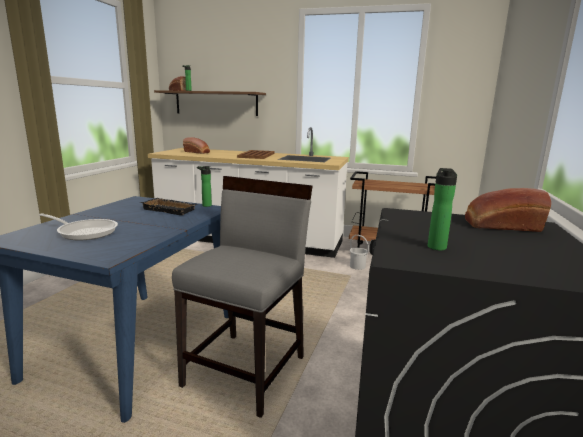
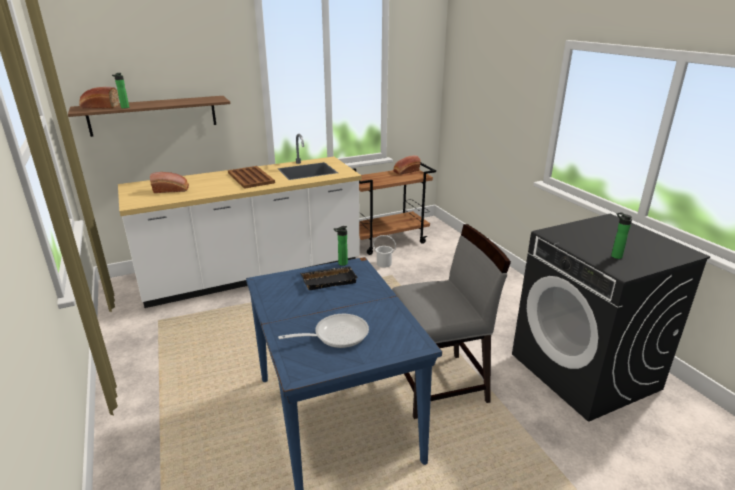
camera: 40 degrees left, 10 degrees up
(246, 371) = (439, 385): grey chair -> grey chair turned 90 degrees clockwise
(500, 226) = (602, 226): bread -> bread (405, 171)

